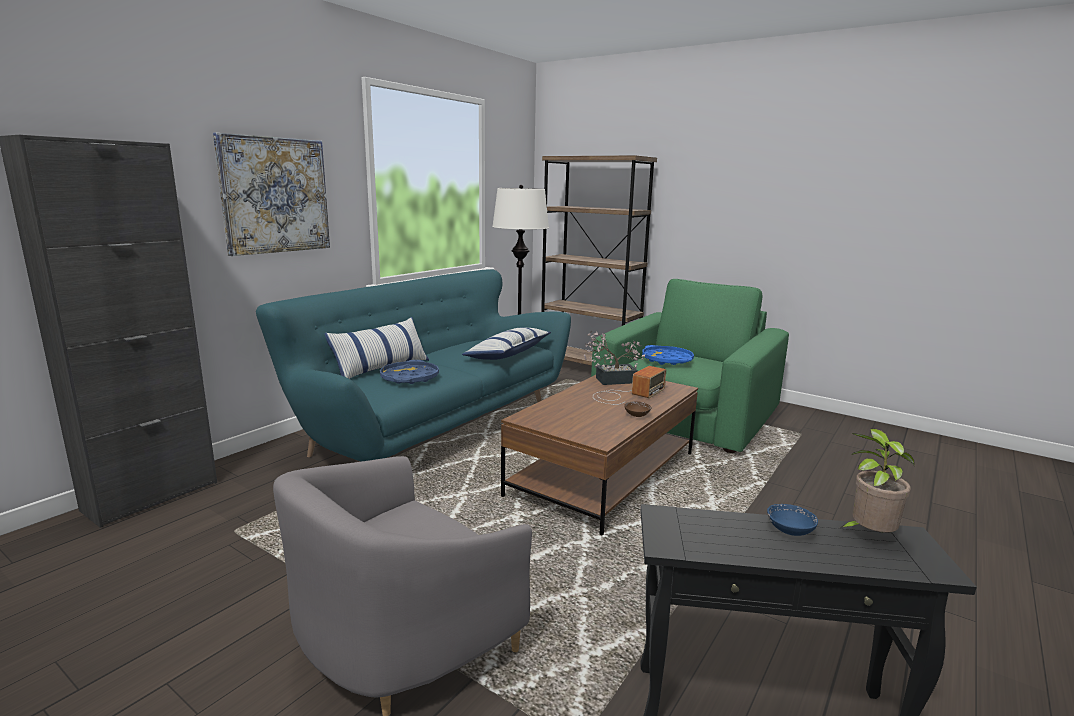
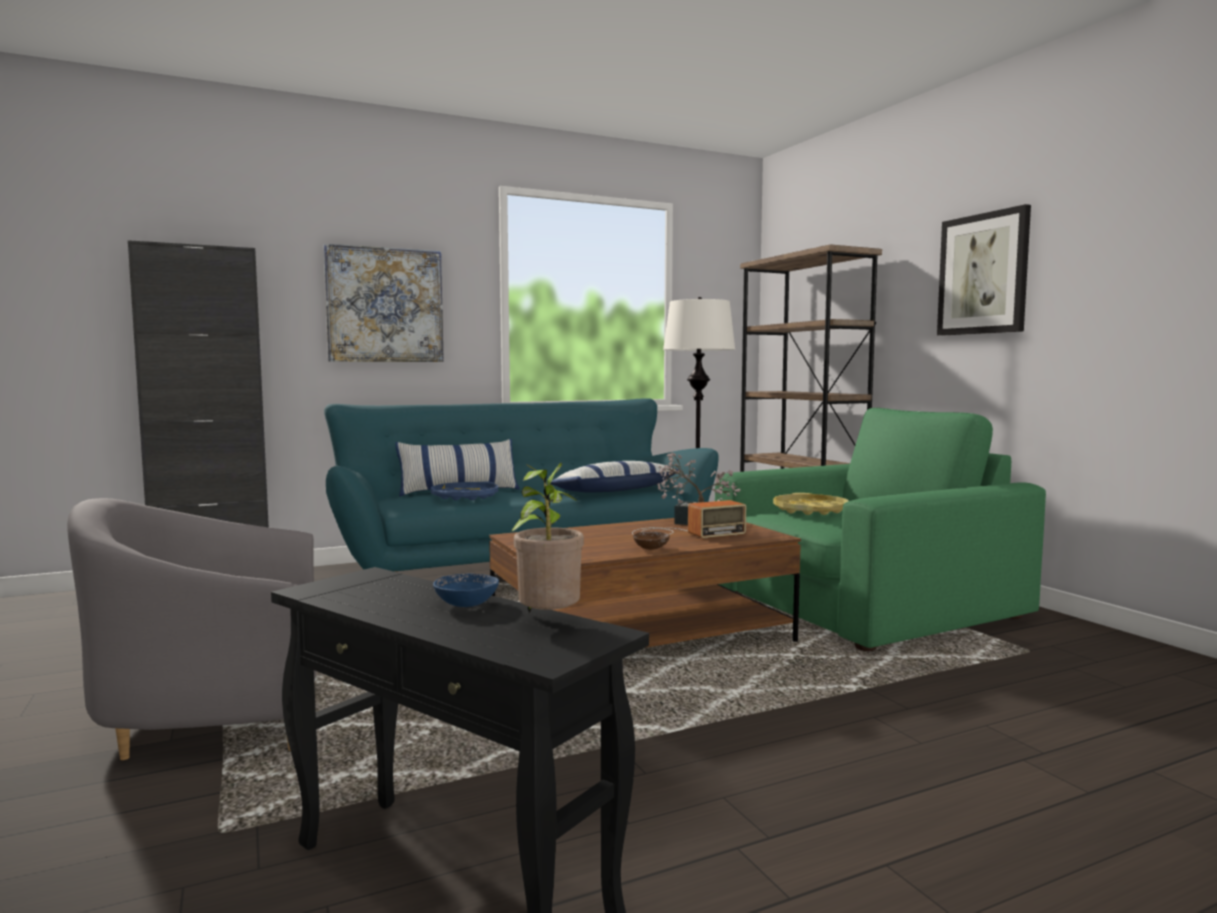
camera: 30 degrees right, 10 degrees down
(667, 360) = (810, 510): blue tray -> yellow tray
(737, 187) = (983, 274): none -> picture

